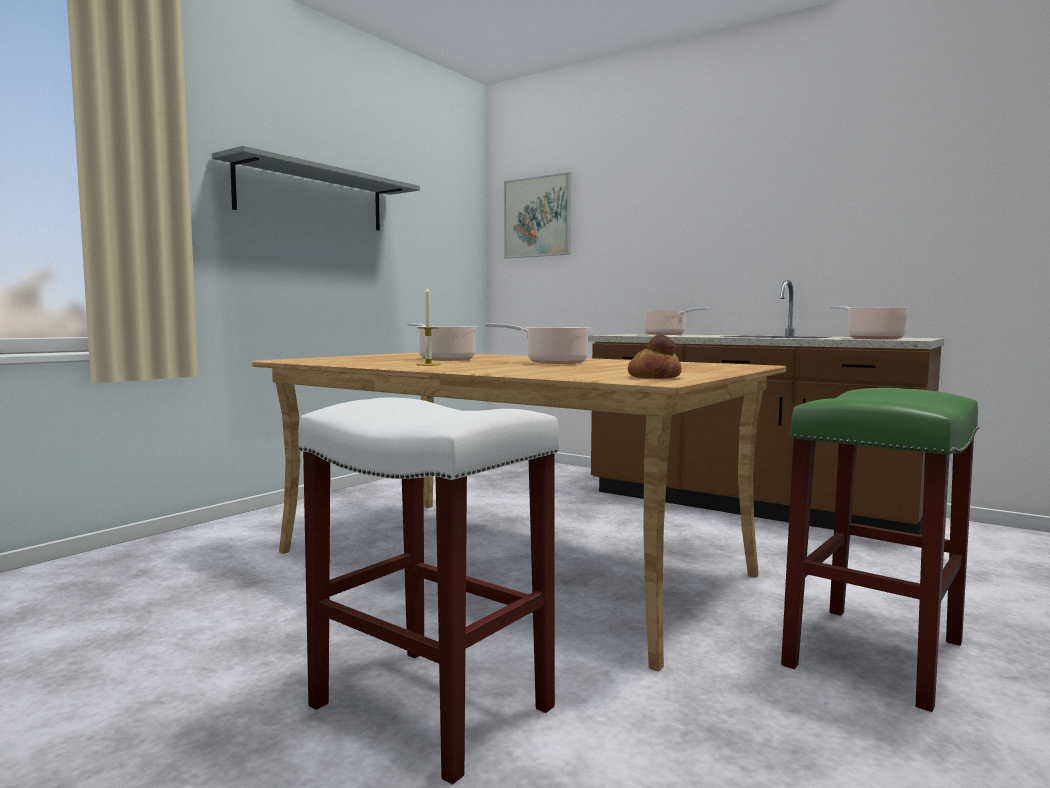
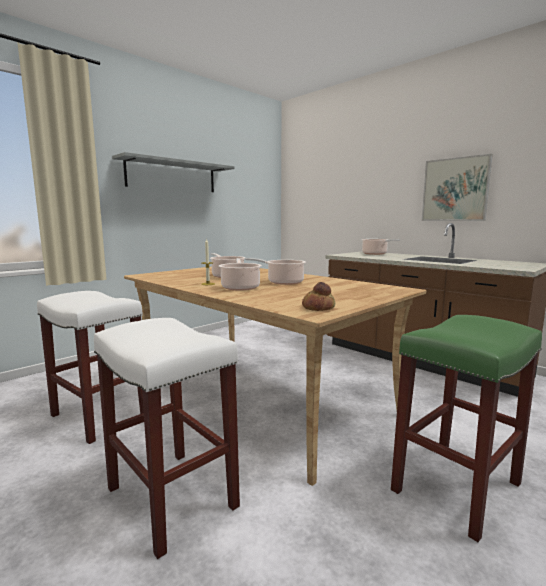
camera: 10 degrees right, 5 degrees up
(227, 611) = (98, 416): none -> white stool
(537, 217) = (308, 180): picture -> picture (455, 189)
(872, 338) = (498, 266): cooking pot -> cooking pot (240, 287)

